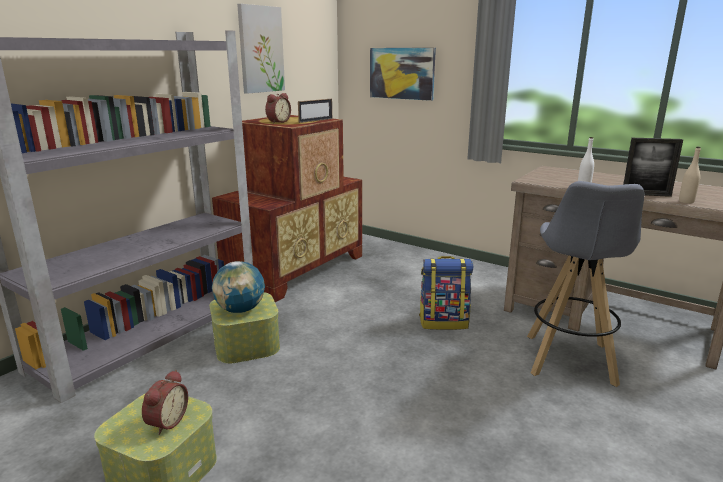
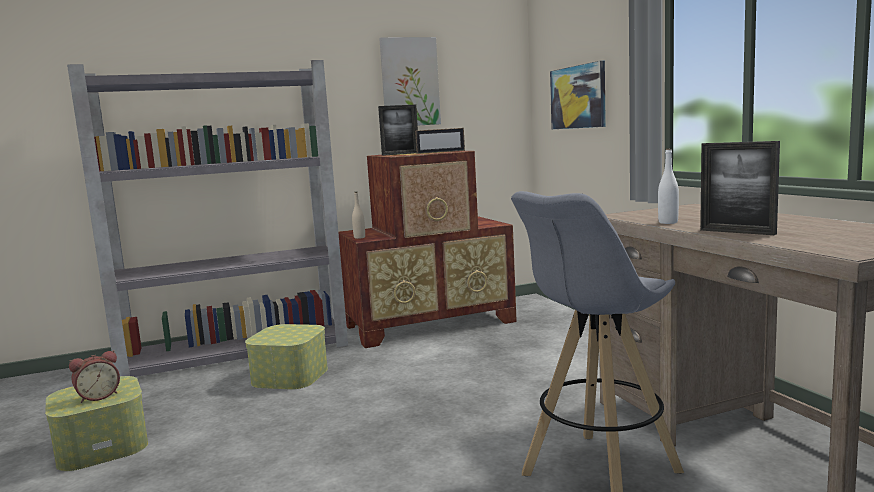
camera: 35 degrees right, 10 degrees down
(240, 310) = (280, 335): globe -> none
(277, 122) = (400, 154): alarm clock -> picture frame
(444, 322) = (504, 398): backpack -> none
(686, 202) = (775, 241): beige bottle -> beige bottle (359, 237)

